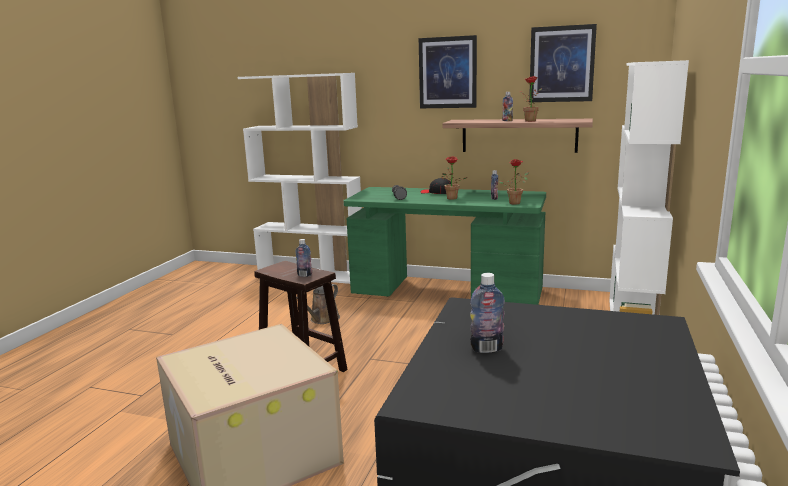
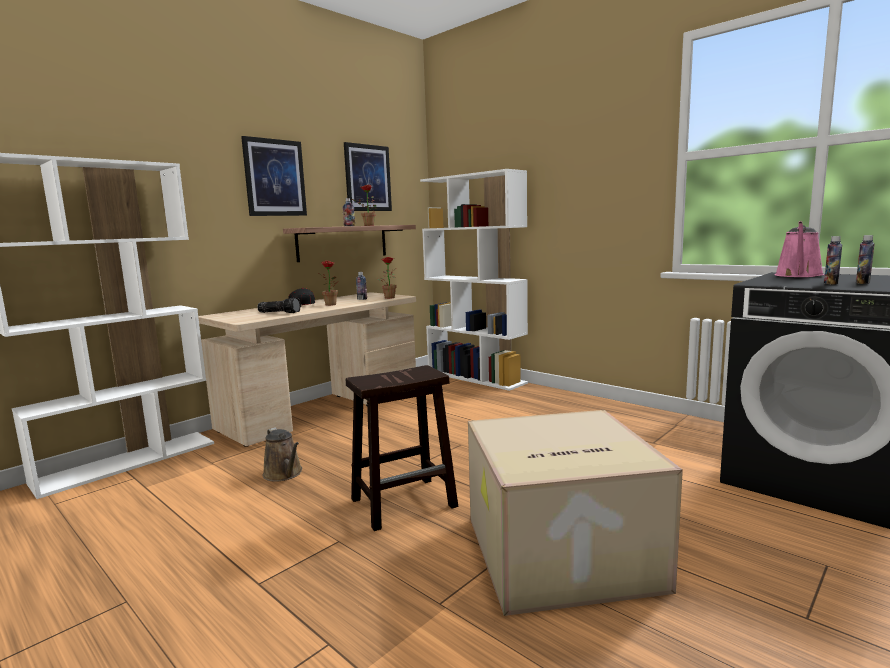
camera: 65 degrees left, 5 degrees down
(304, 275) = (417, 373): bottle -> bottle (862, 283)
(446, 293) = (324, 411): green desk -> beige desk
(617, 333) = (798, 275): none -> pink watering can

